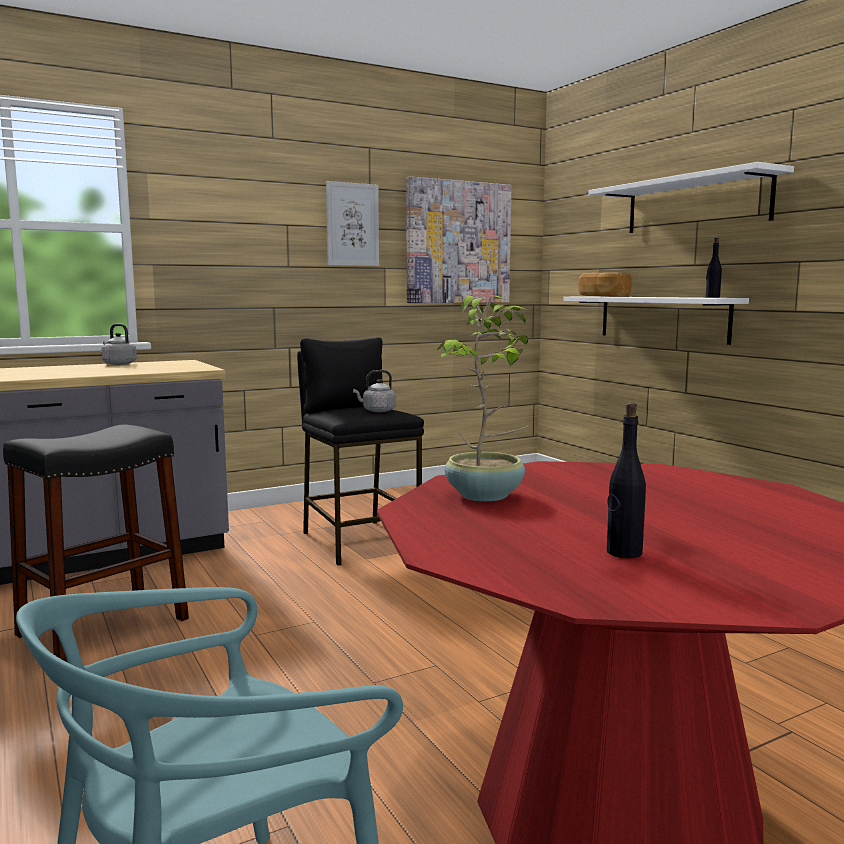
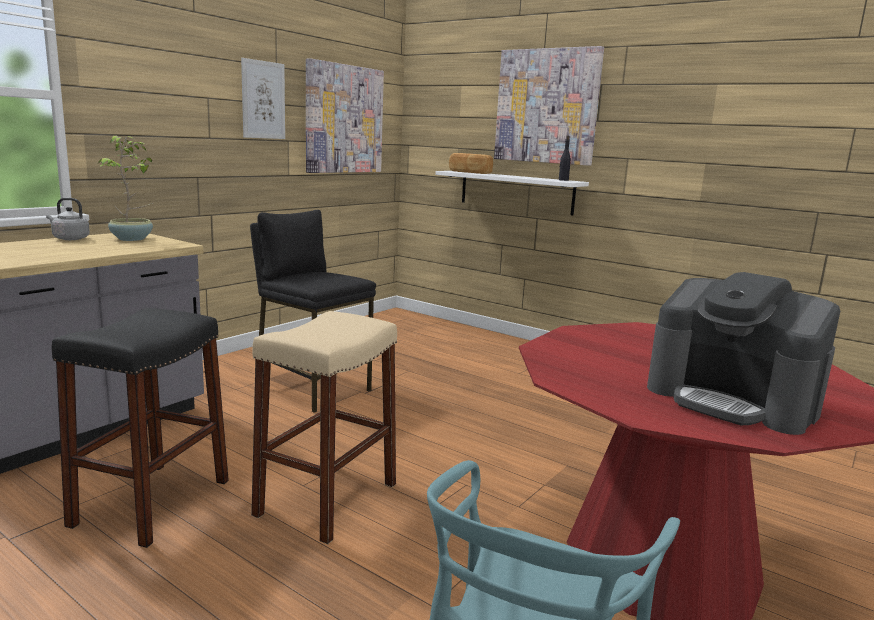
camera: 25 degrees left, 5 degrees up
(266, 653) = (327, 499): none -> beige stool
(377, 411) = (334, 276): grey kettle -> none
(486, 495) = (582, 361): potted plant -> potted plant (133, 239)
(623, 552) = (732, 399): black bottle -> coffee machine
(696, 204) = (547, 106): white shelf -> picture

